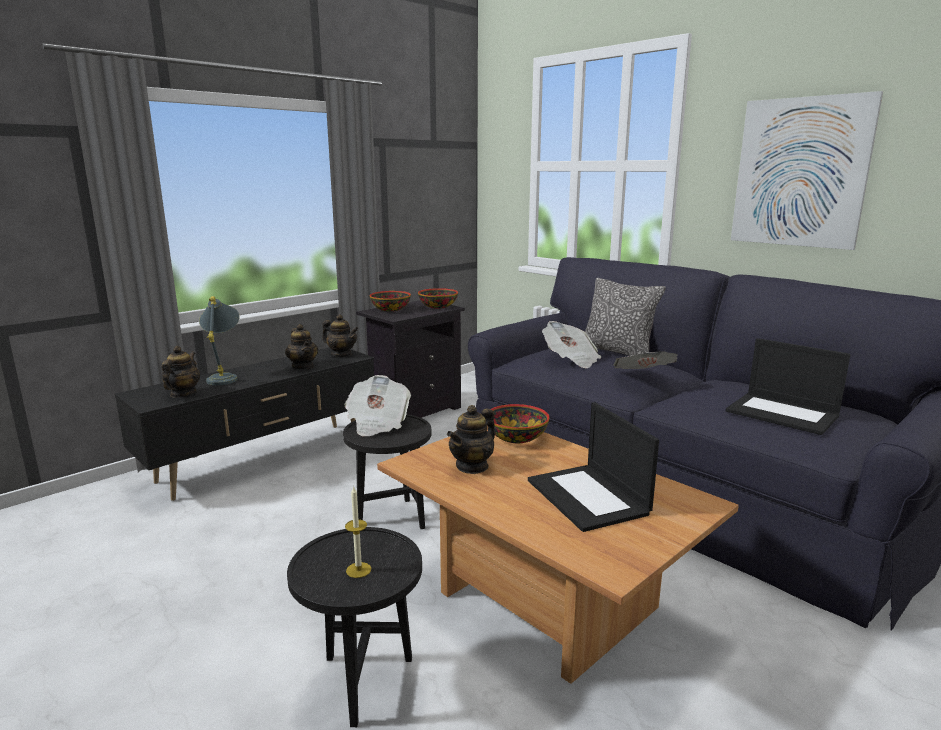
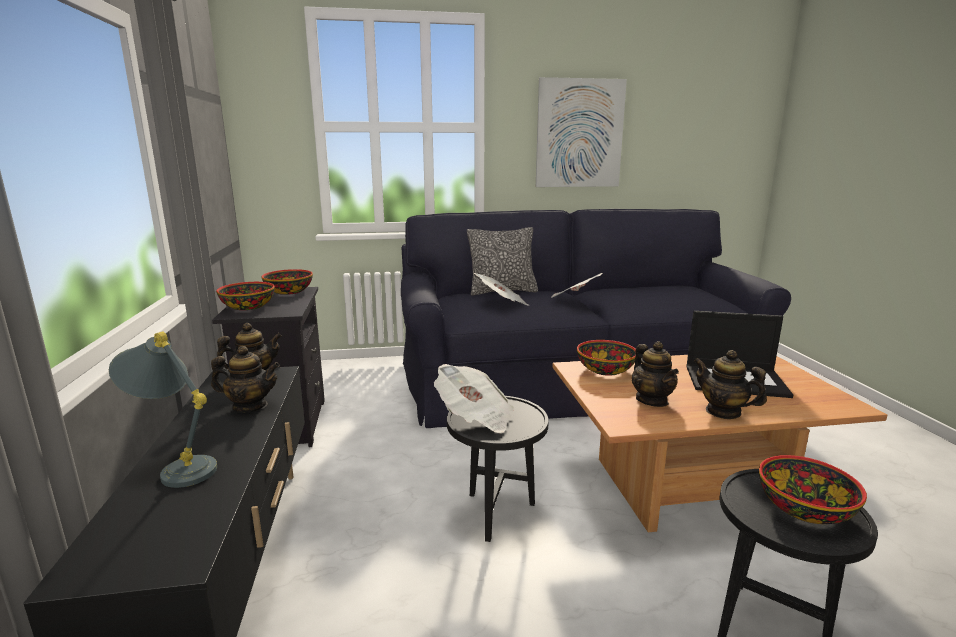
camera: 55 degrees left, 0 degrees up
(183, 394) = (187, 518): teapot -> teapot (723, 412)
(358, 570) = (806, 509): candle -> bowl
(783, 413) = (677, 295): laptop -> none

